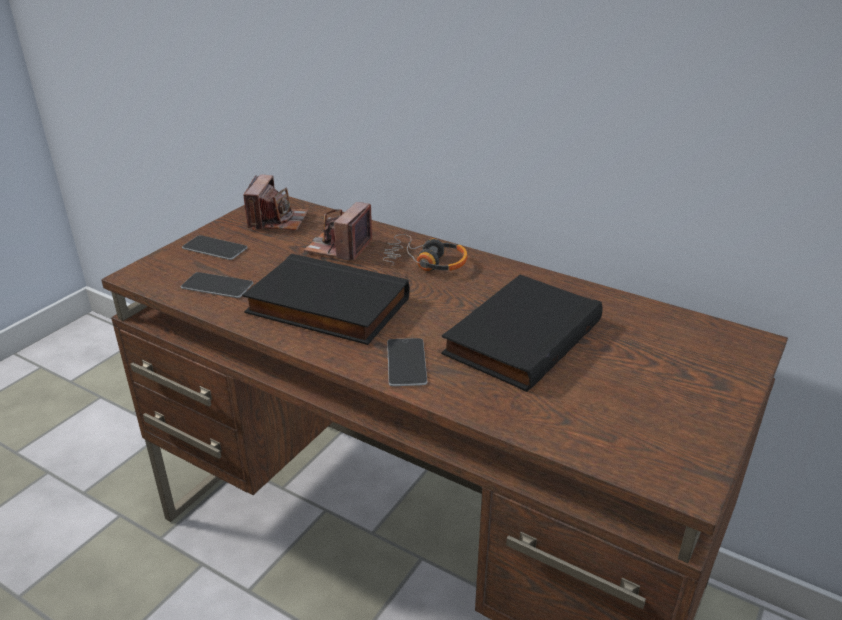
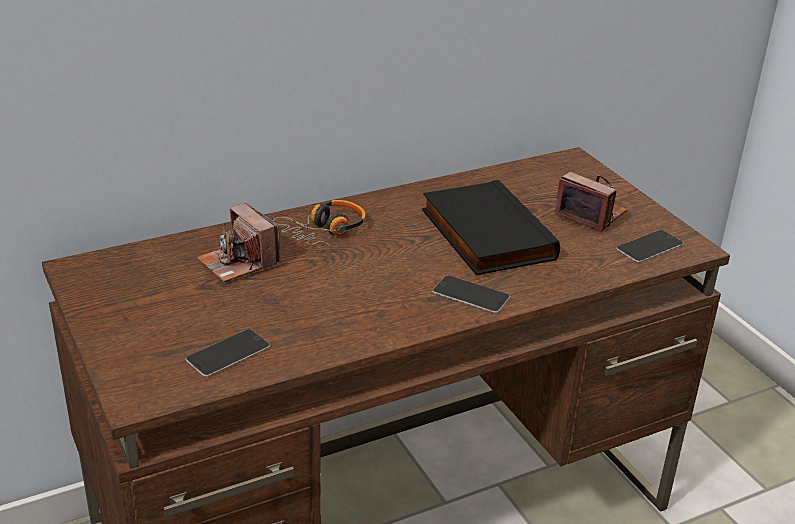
camera: 60 degrees left, 0 degrees up
(214, 248) = (140, 333): phone -> phone (649, 246)
(277, 220) = (128, 278): camera -> camera (590, 215)
(325, 307) = (343, 305): black book -> none

